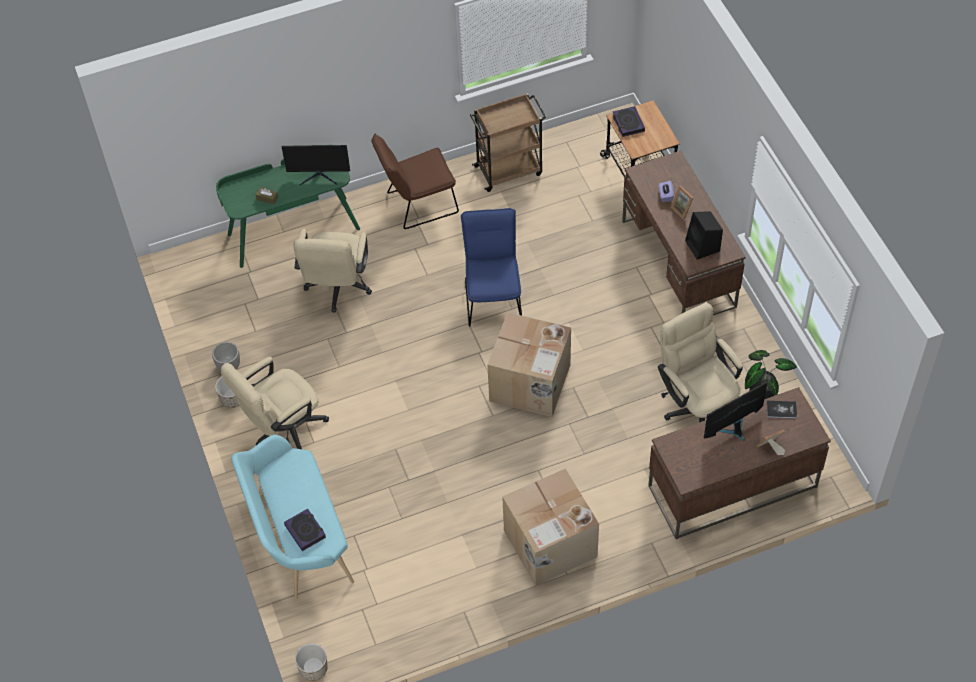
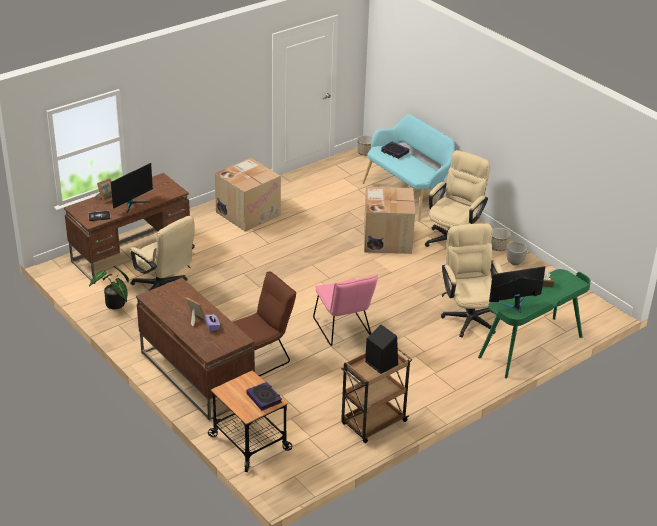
camera: 160 degrees right, 20 degrees down
(417, 204) = (440, 383): brown chair -> brown chair (260, 358)
(493, 296) = (343, 330): blue chair -> pink chair
(530, 384) = (292, 284): cardboard box -> cardboard box (386, 239)
(703, 246) = (172, 297): black speaker -> black speaker (380, 363)

